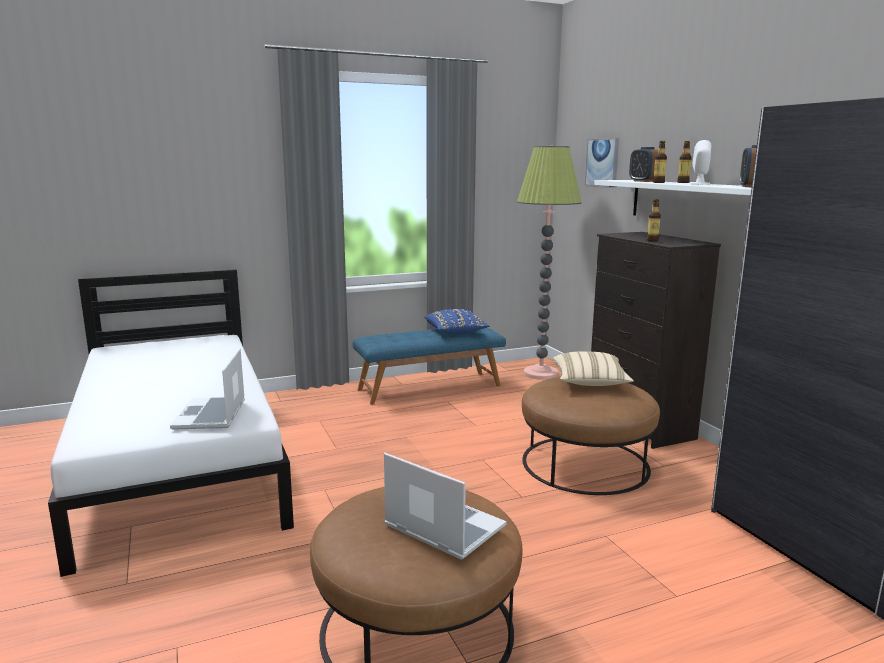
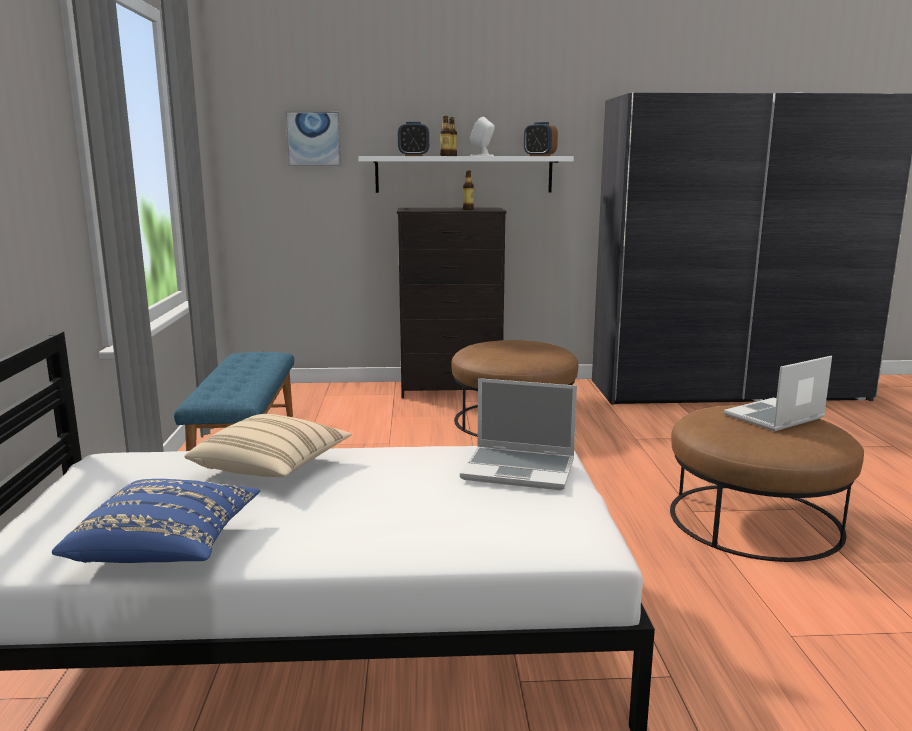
camera: 70 degrees left, 0 degrees up
(455, 332) = (252, 363): blue pillow -> blue pillow (167, 547)
(541, 373) = (283, 394): floor lamp -> none
(589, 383) = (496, 346): beige pillow -> beige pillow (272, 468)

